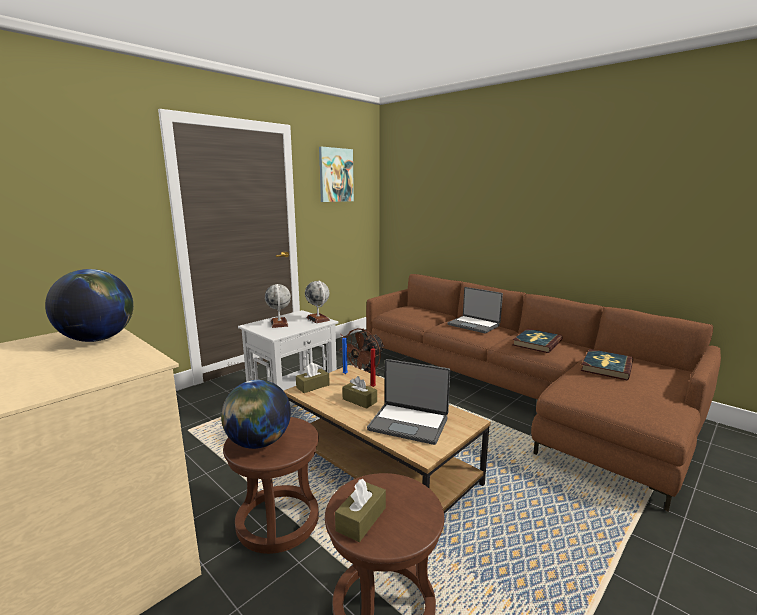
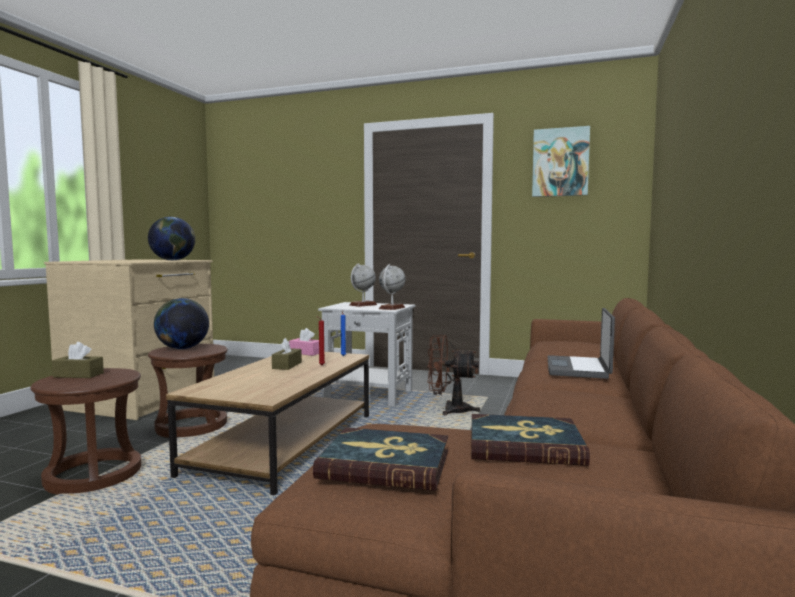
camera: 65 degrees right, 10 degrees down
(313, 386) = (305, 353): brown tissue box -> pink tissue box
(409, 423) = (249, 381): laptop -> none
(536, 343) = (565, 399): book -> book (385, 464)

